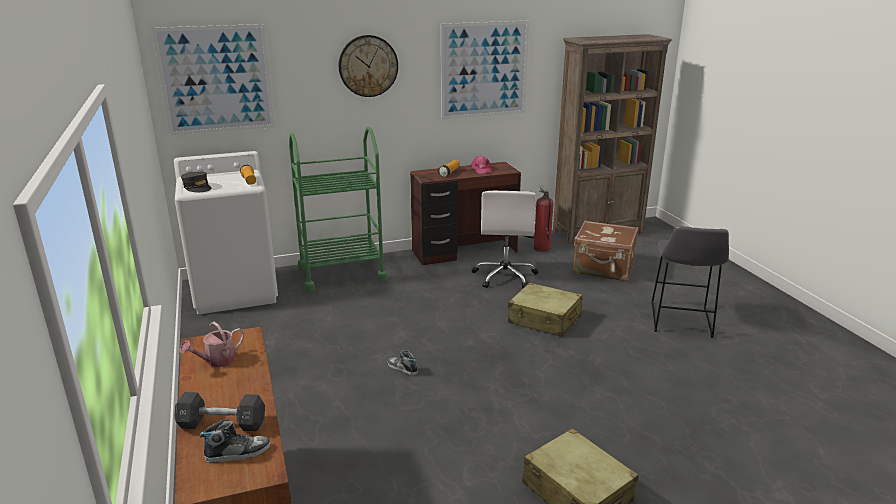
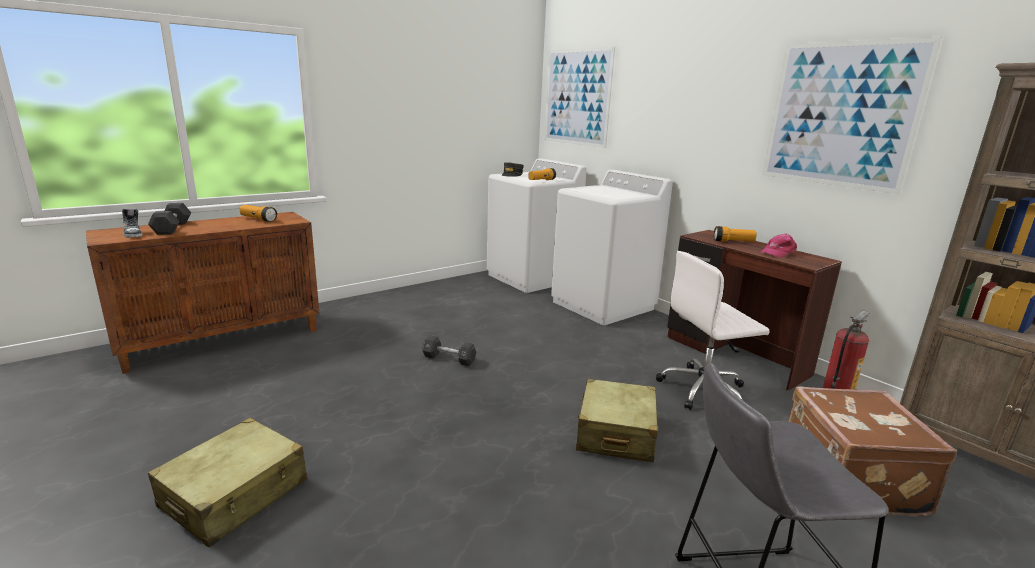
camera: 70 degrees right, 5 degrees down
(217, 361) = (258, 219): watering can -> flashlight
(341, 273) = (603, 305): green cart -> white washing machine
(368, 66) = (693, 95): wall clock -> none
(402, 368) = (449, 359): shoe -> black dumbbell

